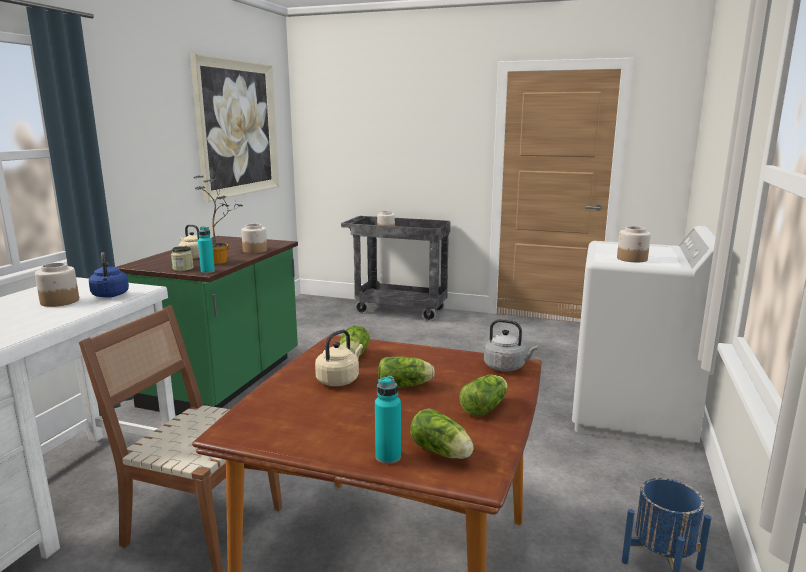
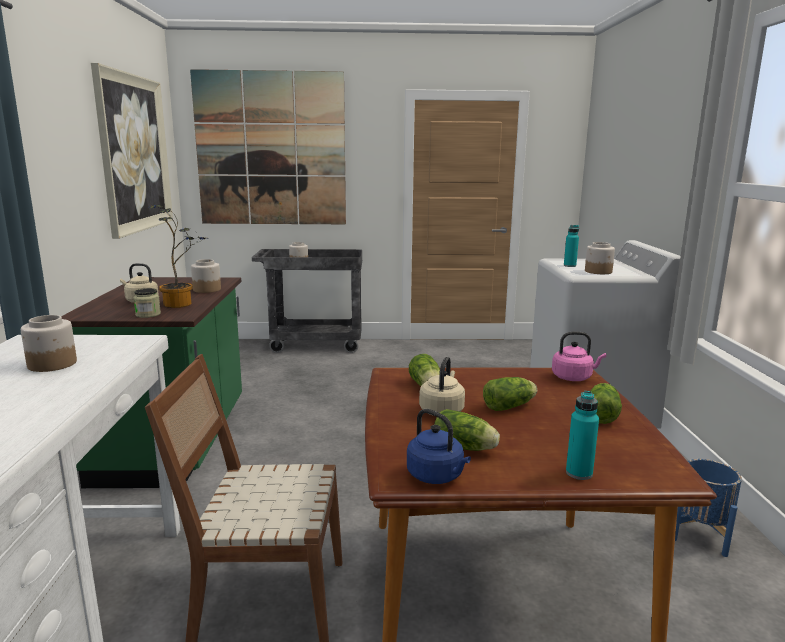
camera: 20 degrees left, 0 degrees up
(110, 295) = (111, 351): blue kettle -> blue kettle (437, 476)
(207, 271) = (183, 315): turquoise bottle -> turquoise bottle (569, 266)
(370, 123) = (271, 149): none -> picture
(442, 453) = (619, 460): lettuce -> lettuce (466, 448)
(506, 367) = (573, 377): grey kettle -> pink kettle

